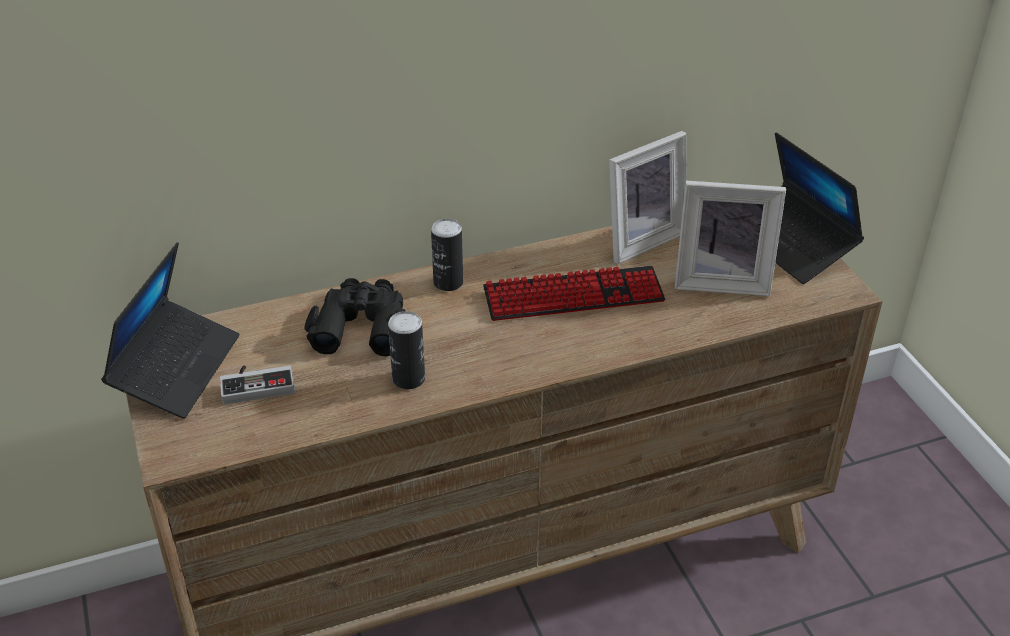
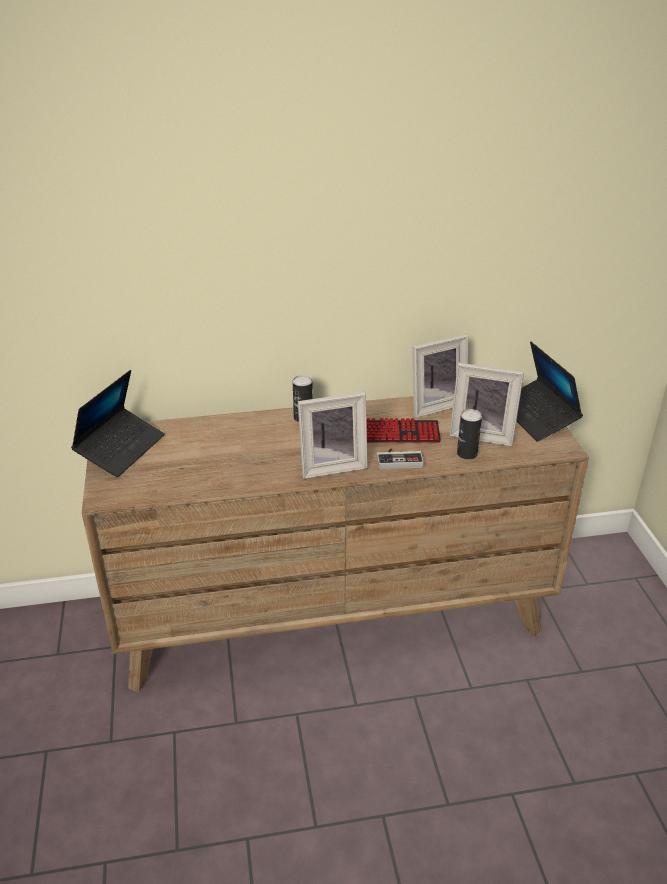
camera: 10 degrees right, 5 degrees down
(257, 384) = (167, 463): game controller -> game controller (399, 460)
(361, 326) = (241, 437): black binoculars -> none
(408, 379) = (261, 470): can -> can (467, 454)
(514, 358) = (332, 465): none -> picture frame

